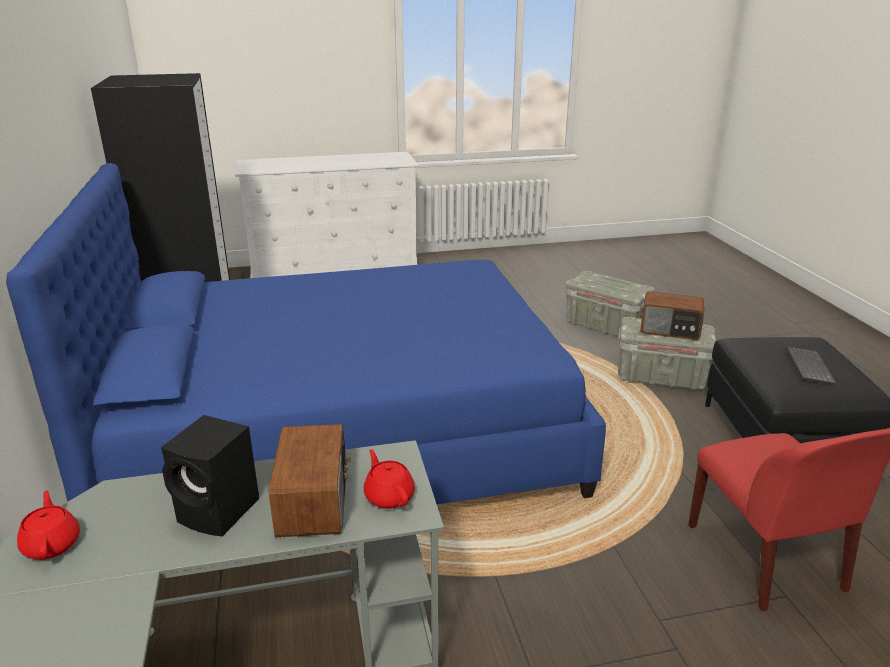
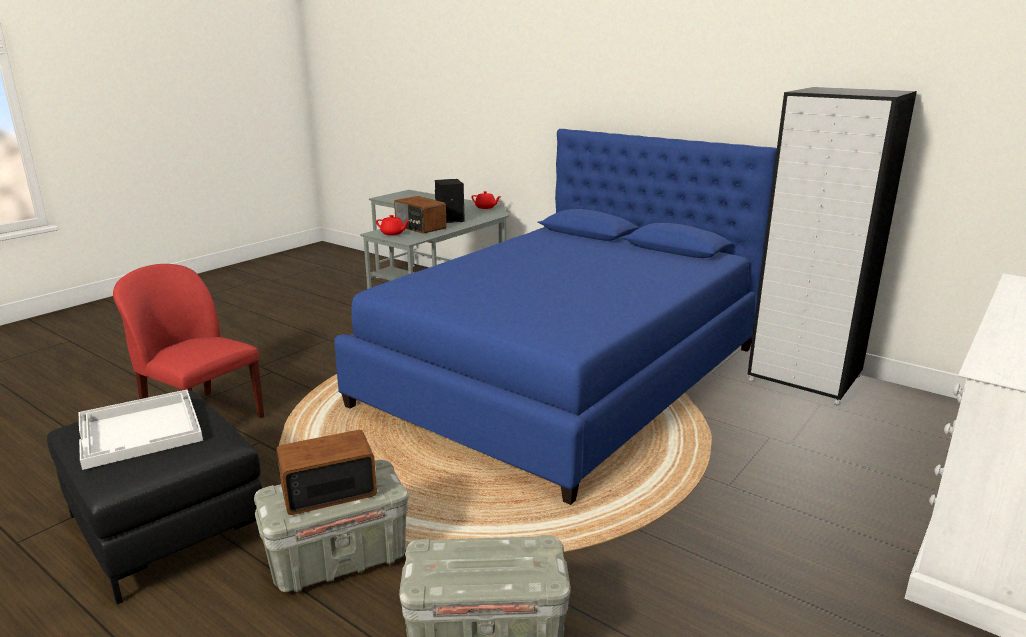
camera: 140 degrees right, 5 degrees down
(807, 366) = (141, 430): keyboard -> white tray

